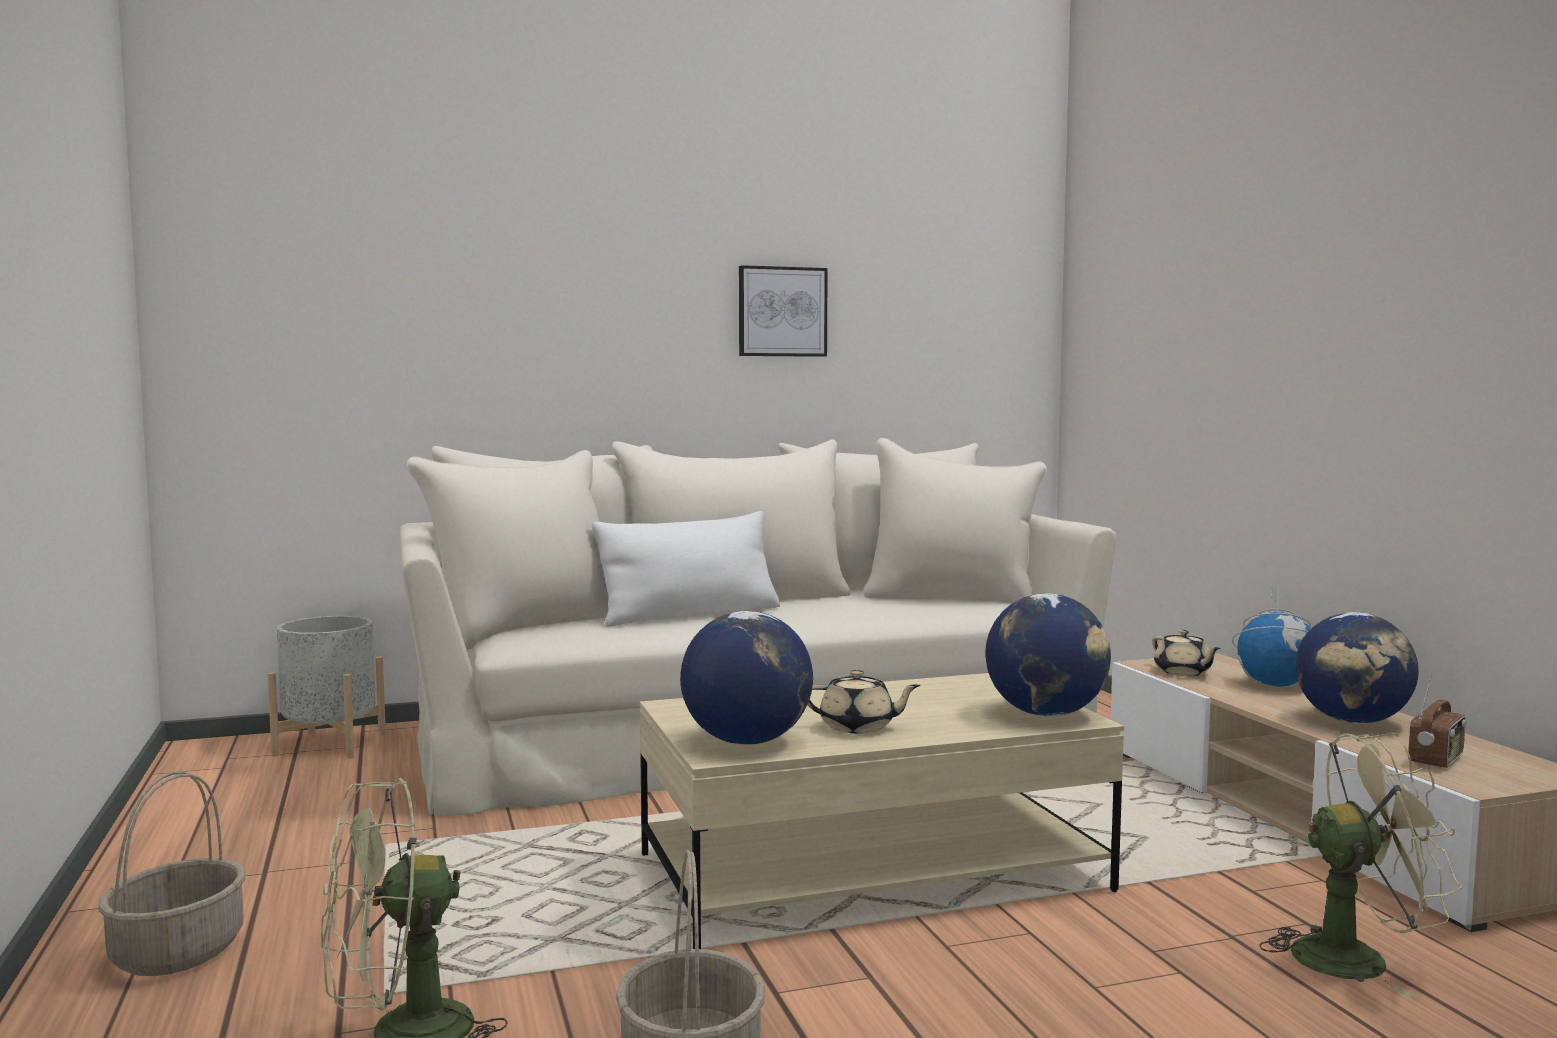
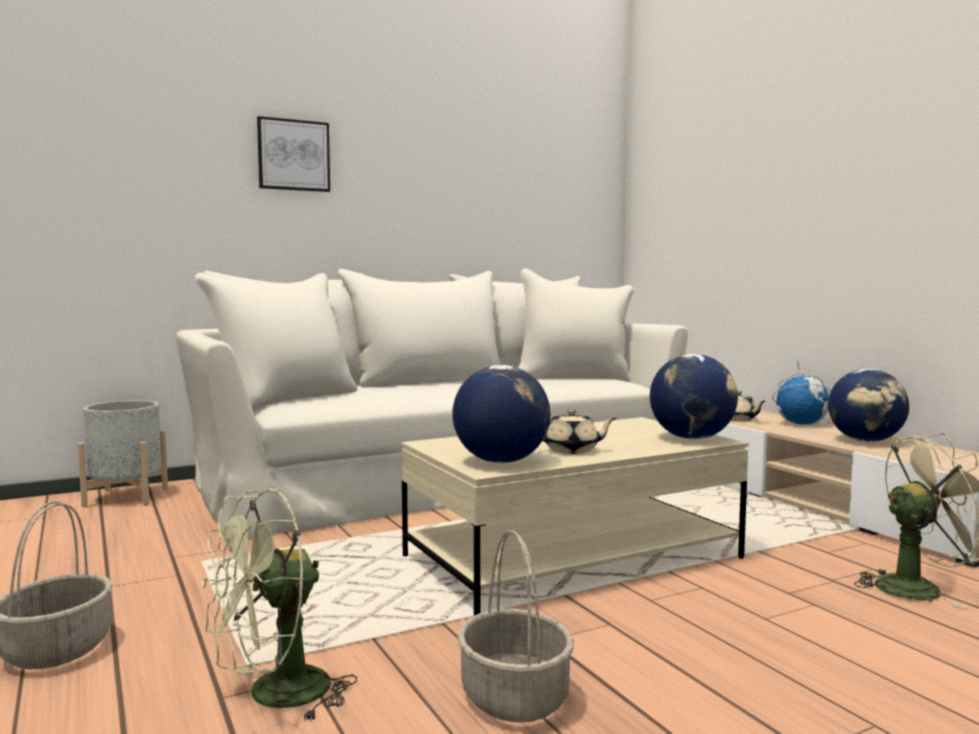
camera: 10 degrees left, 0 degrees up
(690, 614) = (404, 390): white pillow -> none
(782, 312) = (446, 183): picture -> picture (293, 155)
(1437, 760) = (935, 459): radio -> none

